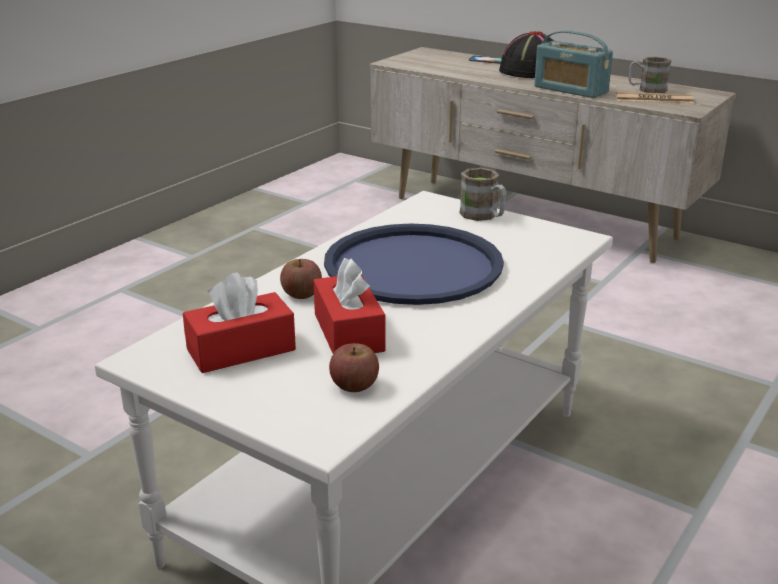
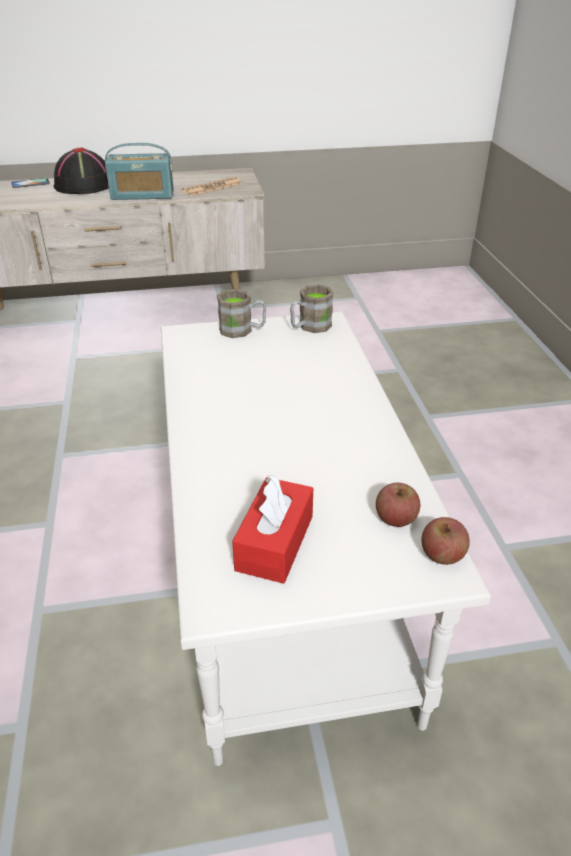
camera: 45 degrees left, 10 degrees up
(301, 294) = (232, 466): apple -> apple (442, 554)
(348, 332) = (320, 478): red tissue box -> none
(413, 266) = (266, 396): blue tray -> none
(646, 90) = (194, 180): brown mug -> brown mug (309, 327)

